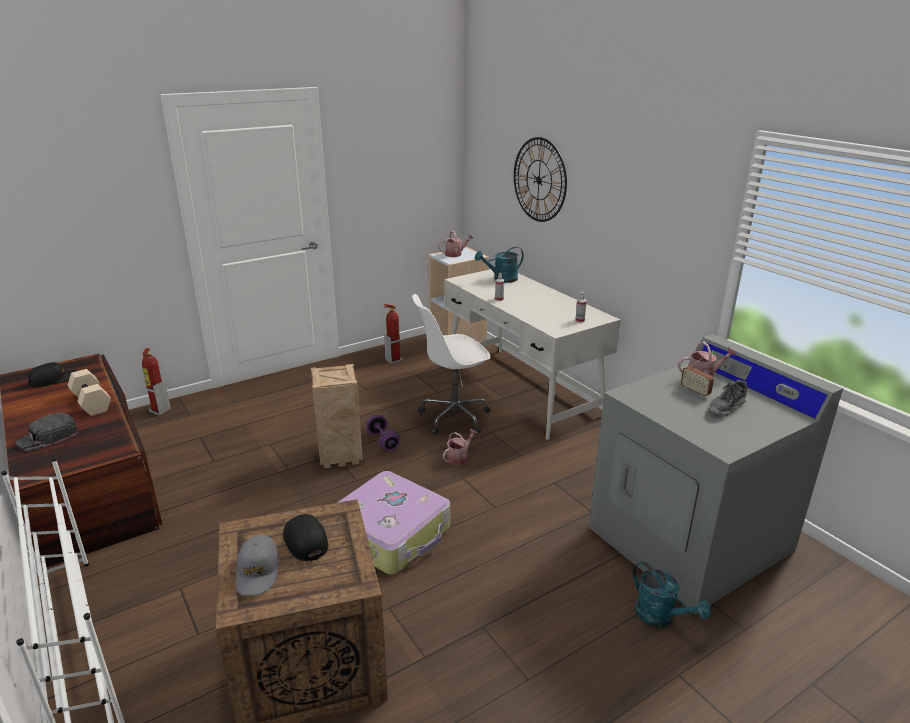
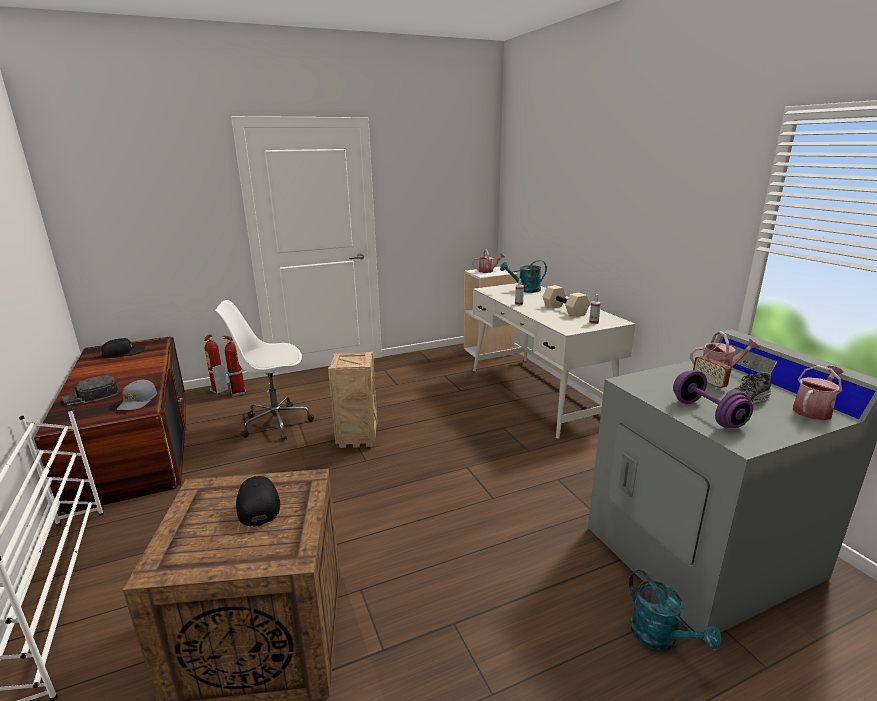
camera: 10 degrees right, 5 degrees down
(92, 402) = (143, 371): beige dumbbell -> beige dumbbell (565, 310)
(258, 571) = (196, 532): grey cap -> grey cap (138, 401)
(383, 442) = (400, 429): purple dumbbell -> purple dumbbell (707, 414)
(391, 533) = (384, 513): suitcase -> none
(393, 360) = (428, 363): fire extinguisher -> fire extinguisher (238, 392)
(452, 418) = (469, 413): white office chair -> white office chair (274, 423)
(459, 458) = (467, 448): watering can -> watering can (813, 410)
(539, 180) = (562, 197): wall clock -> none

